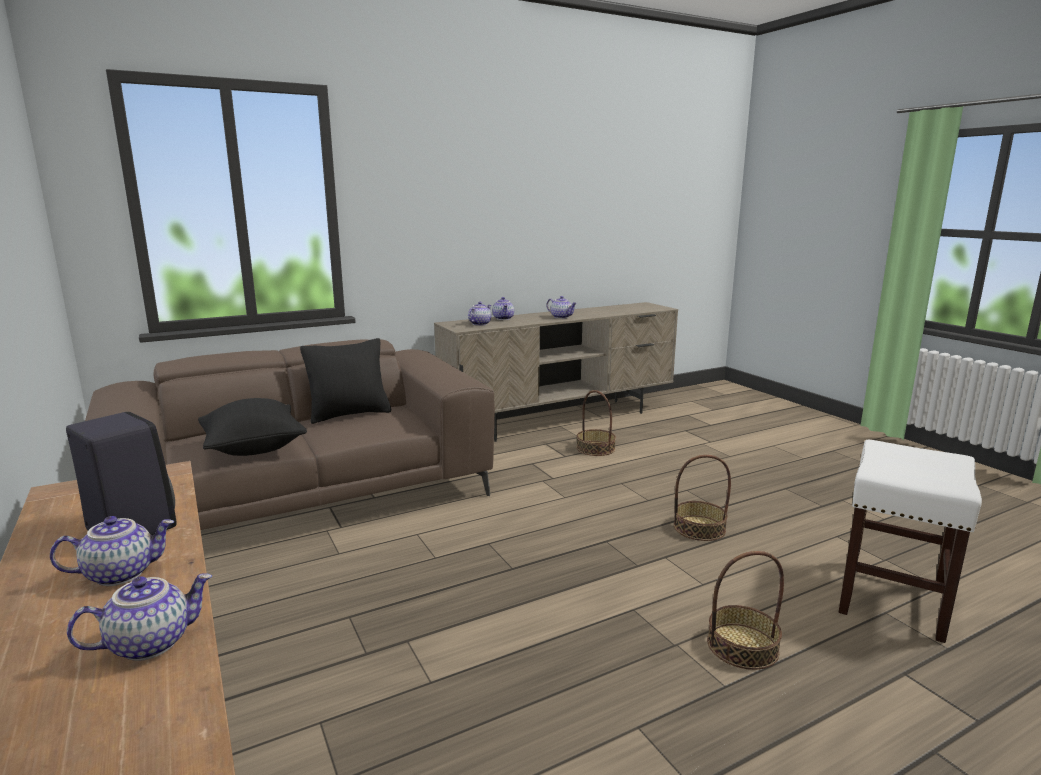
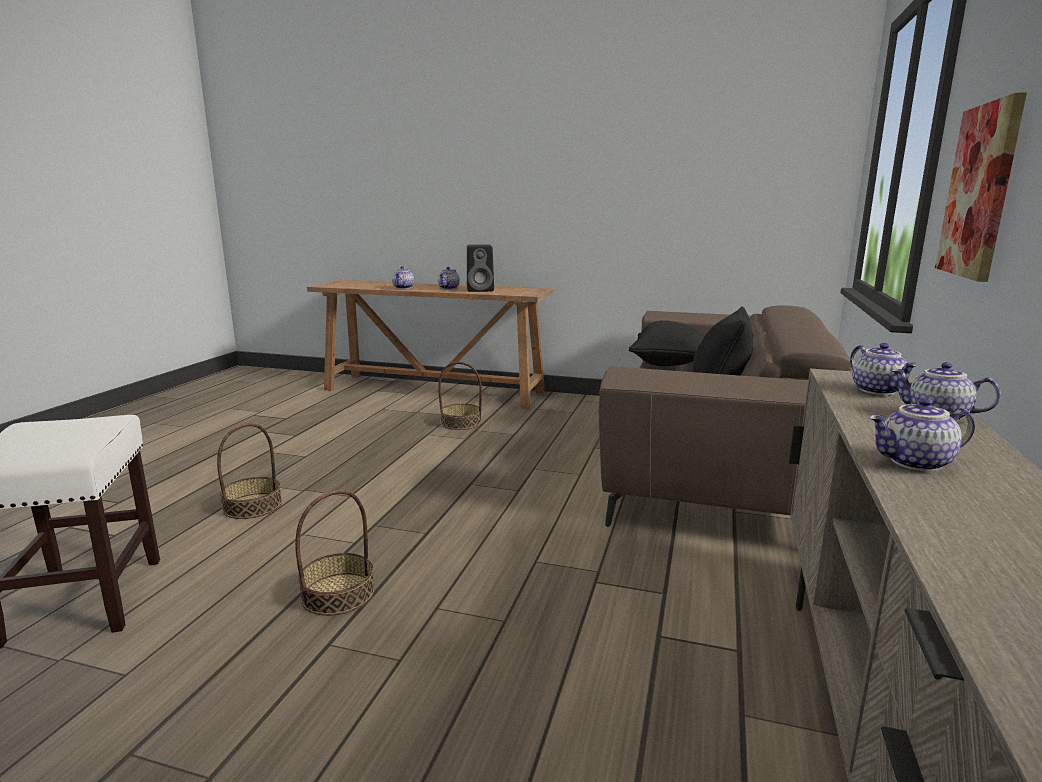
camera: 135 degrees right, 0 degrees up
(424, 232) = (980, 191): none -> picture
(595, 448) = (656, 690): basket -> basket (461, 423)

